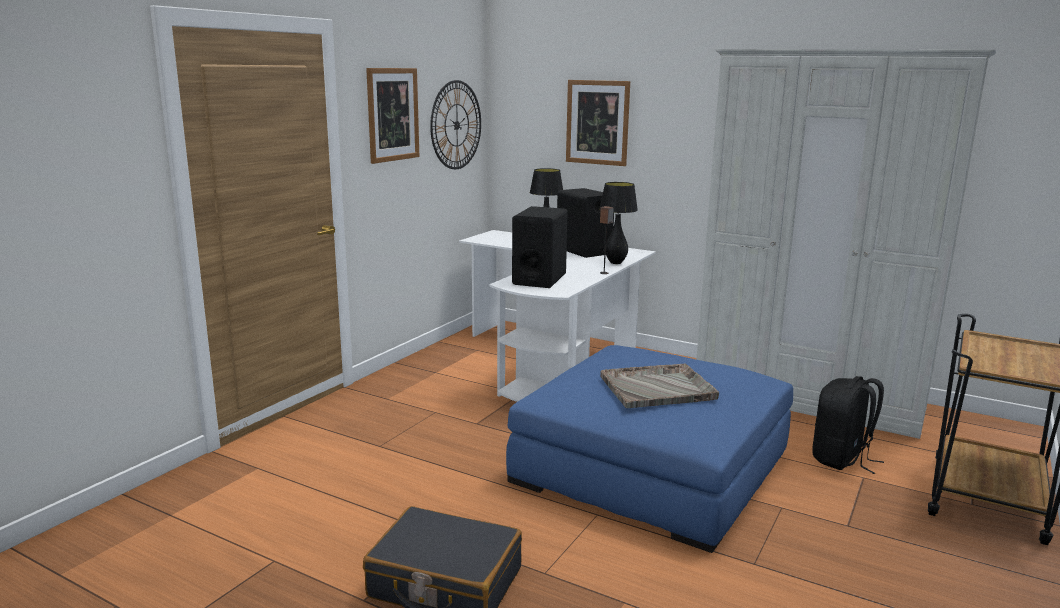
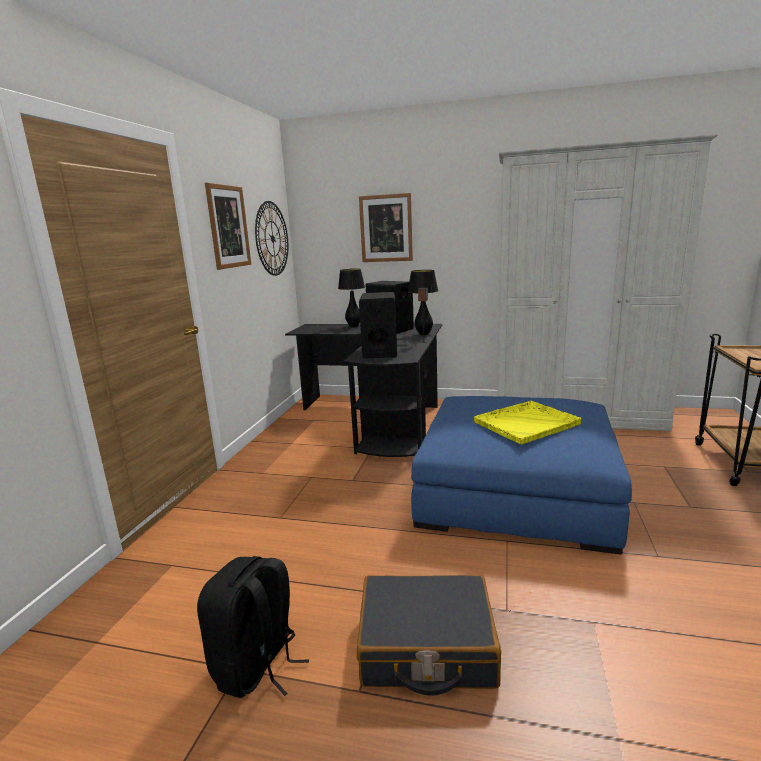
camera: 15 degrees left, 0 degrees up
(555, 359) = (380, 417): white desk -> black desk
(658, 388) = (527, 423): grey tray -> yellow tray
(842, 459) = (638, 455): black backpack -> black backpack (257, 666)

